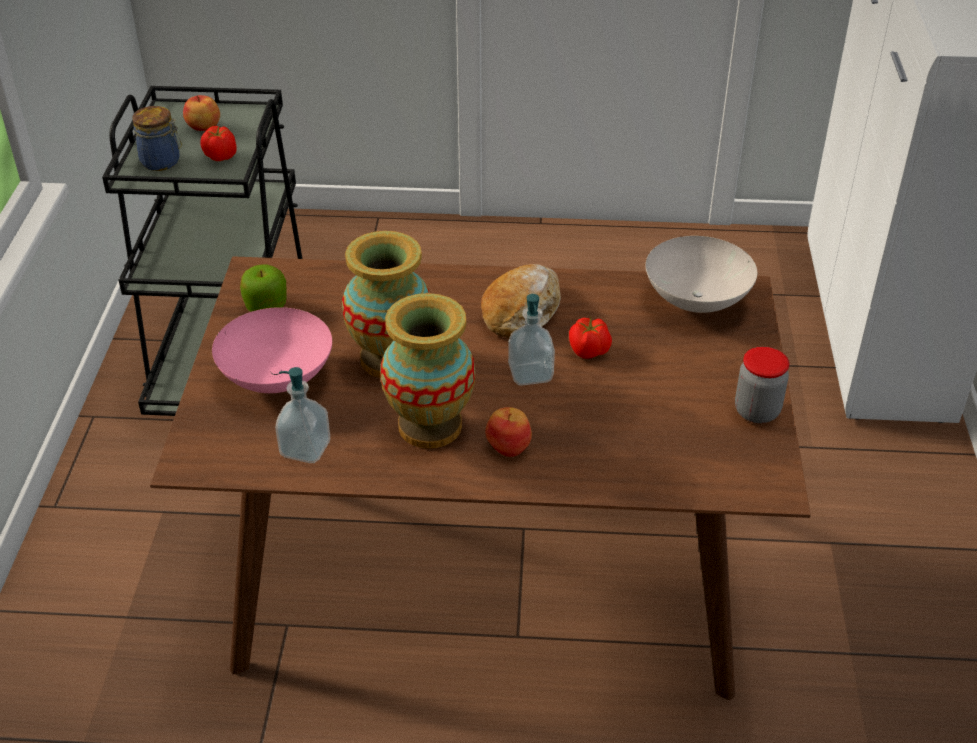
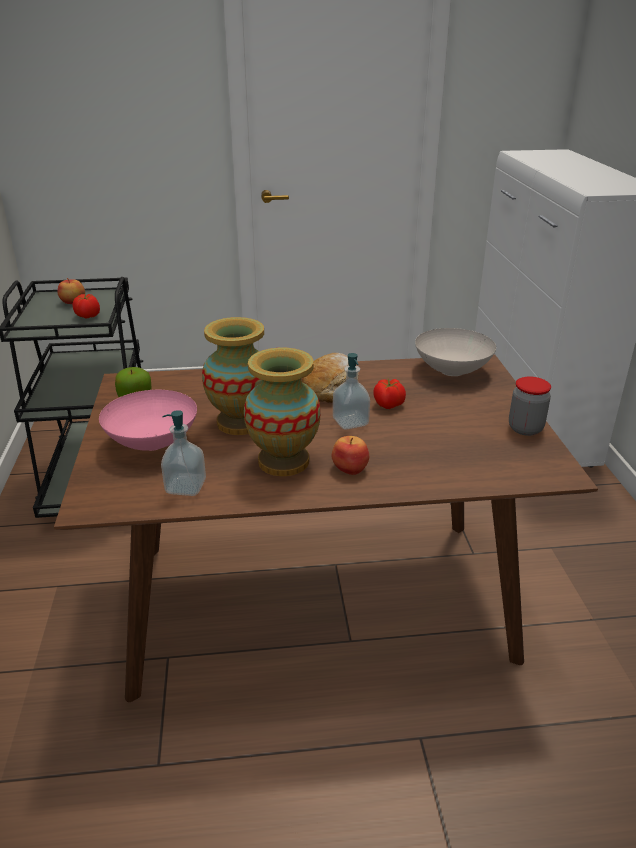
camera: 10 degrees left, 10 degrees down
(162, 162) = (44, 322): jar -> none

